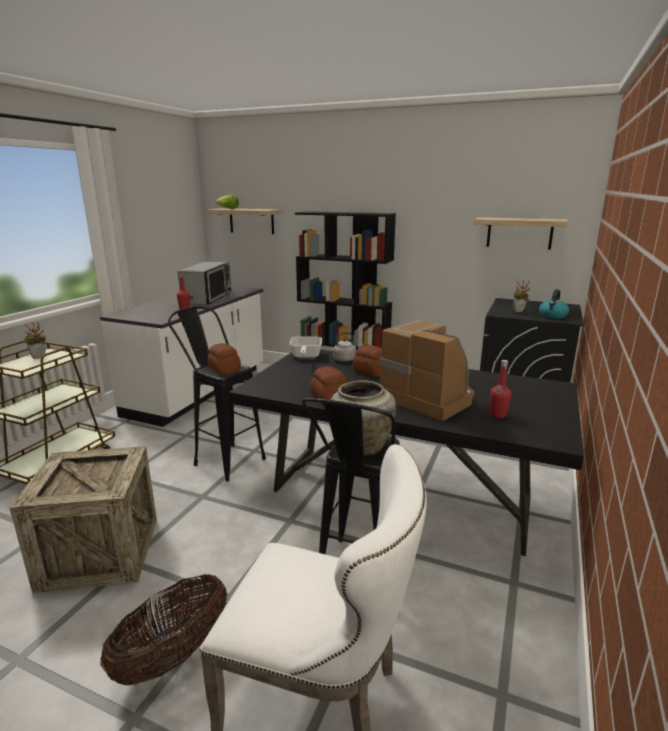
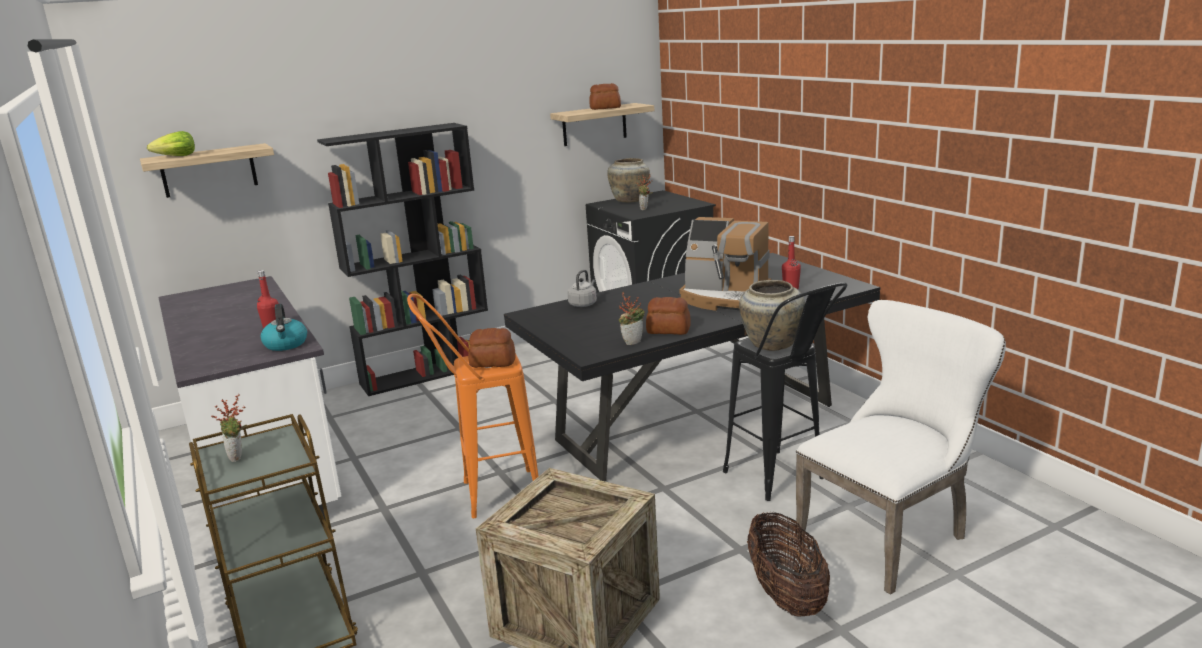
camera: 50 degrees left, 0 degrees up
(207, 298) = (244, 309): microwave -> none
(223, 459) = (487, 496): black stool -> orange stool
(291, 393) = (632, 342): none -> potted plant
(305, 356) = (541, 317): frying pan -> none
(371, 371) = (633, 302): bread -> bread (605, 108)
(427, 397) = (725, 299): coffee machine -> coffee machine turned 150 degrees counterclockwise
(530, 304) = (630, 200): none -> beige vase
(552, 316) = (676, 204): kettle -> kettle (286, 344)

